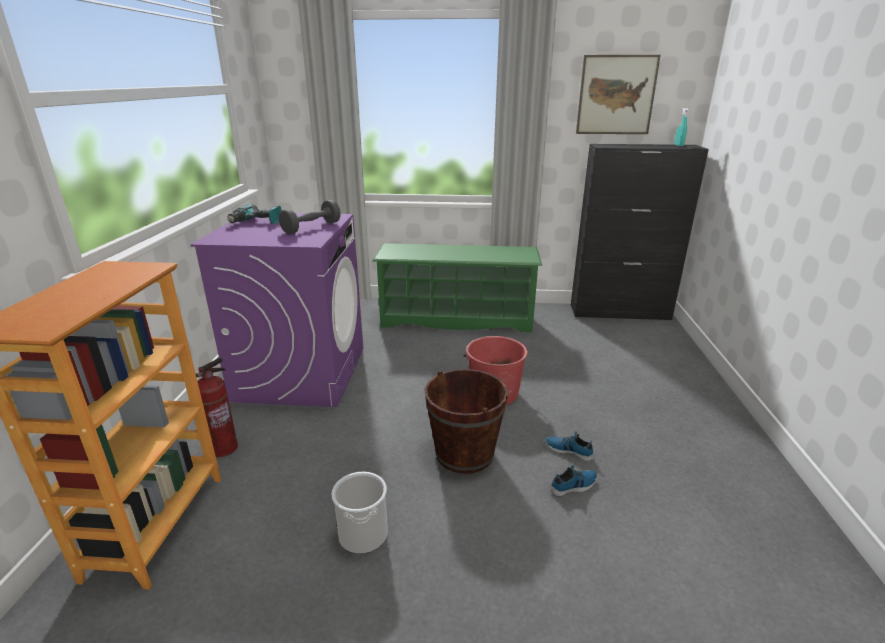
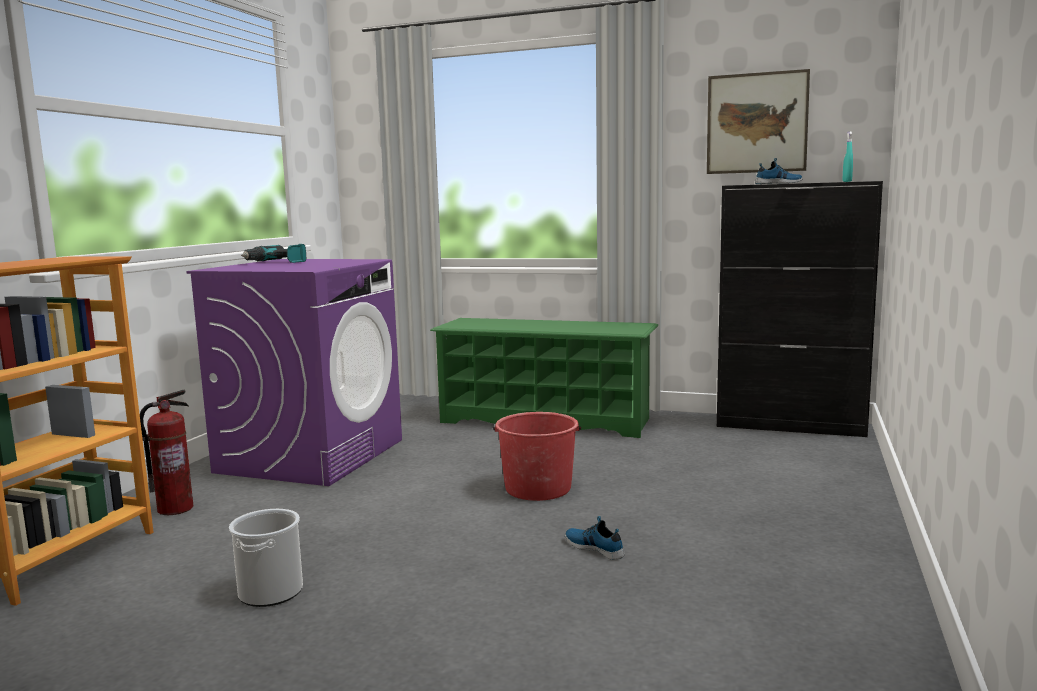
camera: 15 degrees right, 15 degrees down
(311, 227) = (328, 264): grey dumbbell -> none
(464, 453) = (451, 538): brown bucket -> none
(574, 486) = (573, 580): shoe -> shoe (779, 183)

